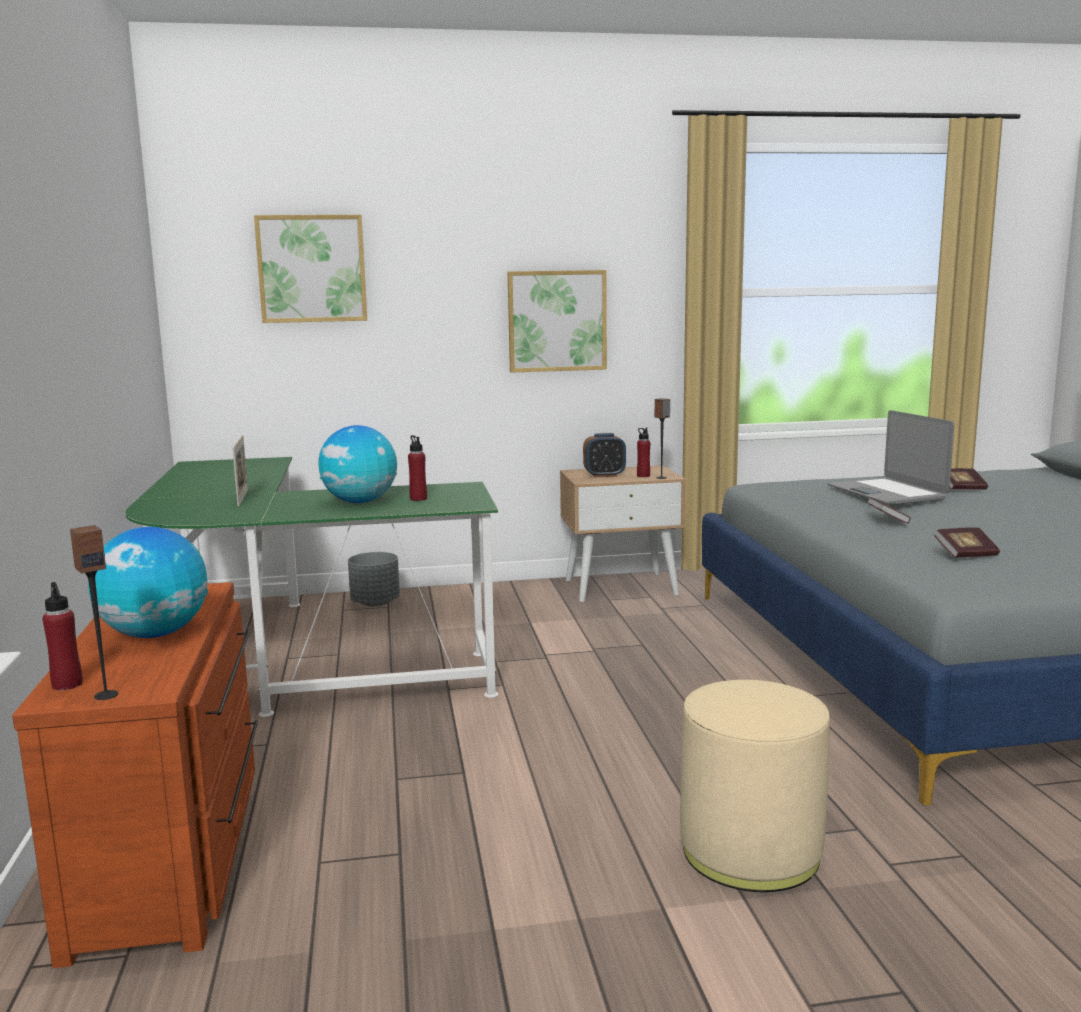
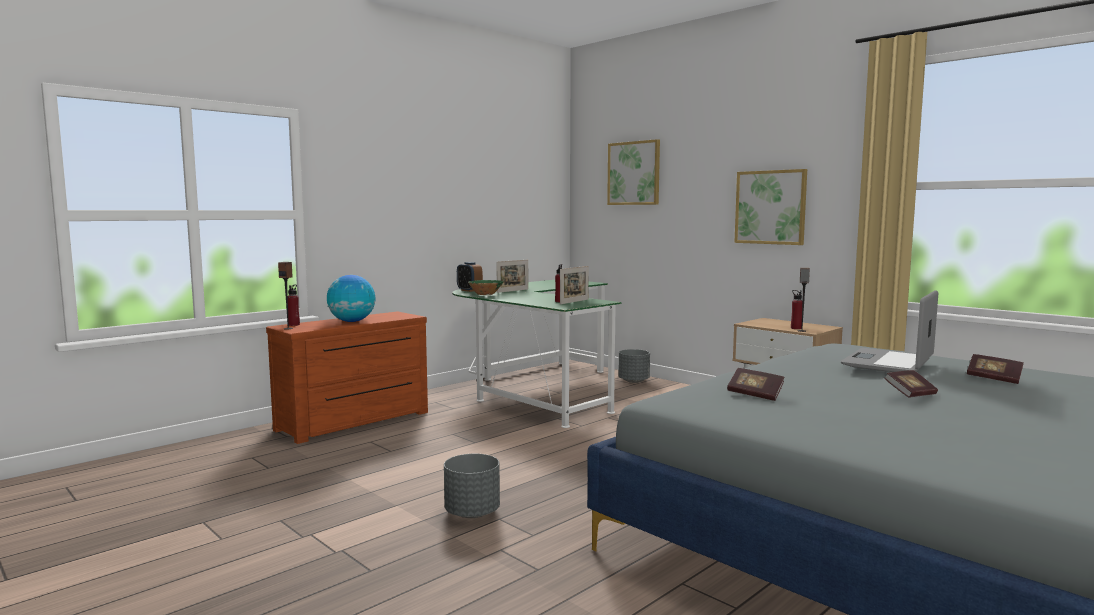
camera: 55 degrees right, 5 degrees down
(246, 514) = (485, 294): none -> green bowl
(360, 502) = (536, 298): globe -> none
(436, 494) = (574, 301): none -> picture frame
(604, 475) = (773, 324): alarm clock -> alarm clock (469, 290)
(750, 851) = (472, 513): beige ottoman -> grey planter
(887, 521) = (809, 373): book -> book (910, 394)

